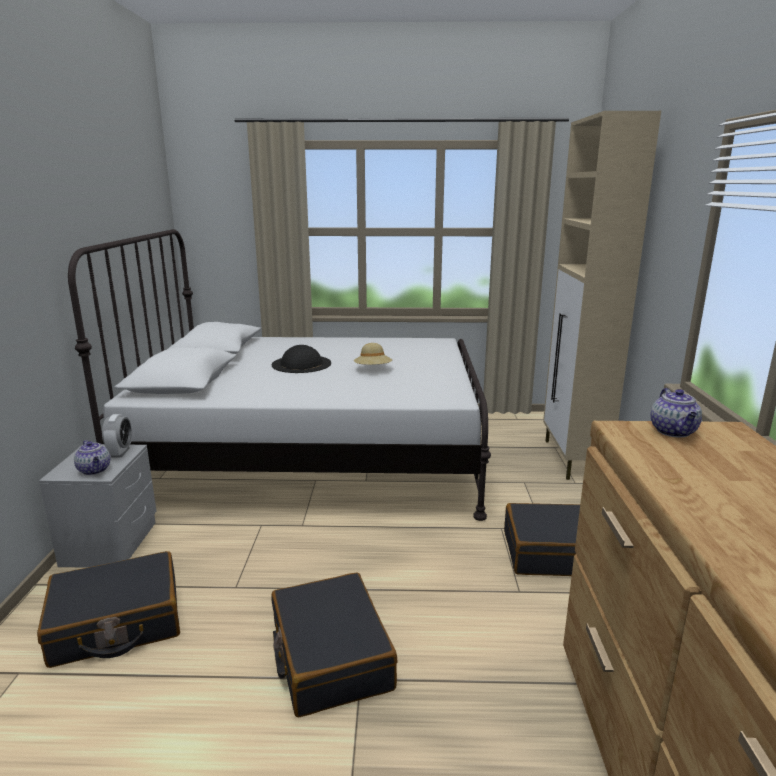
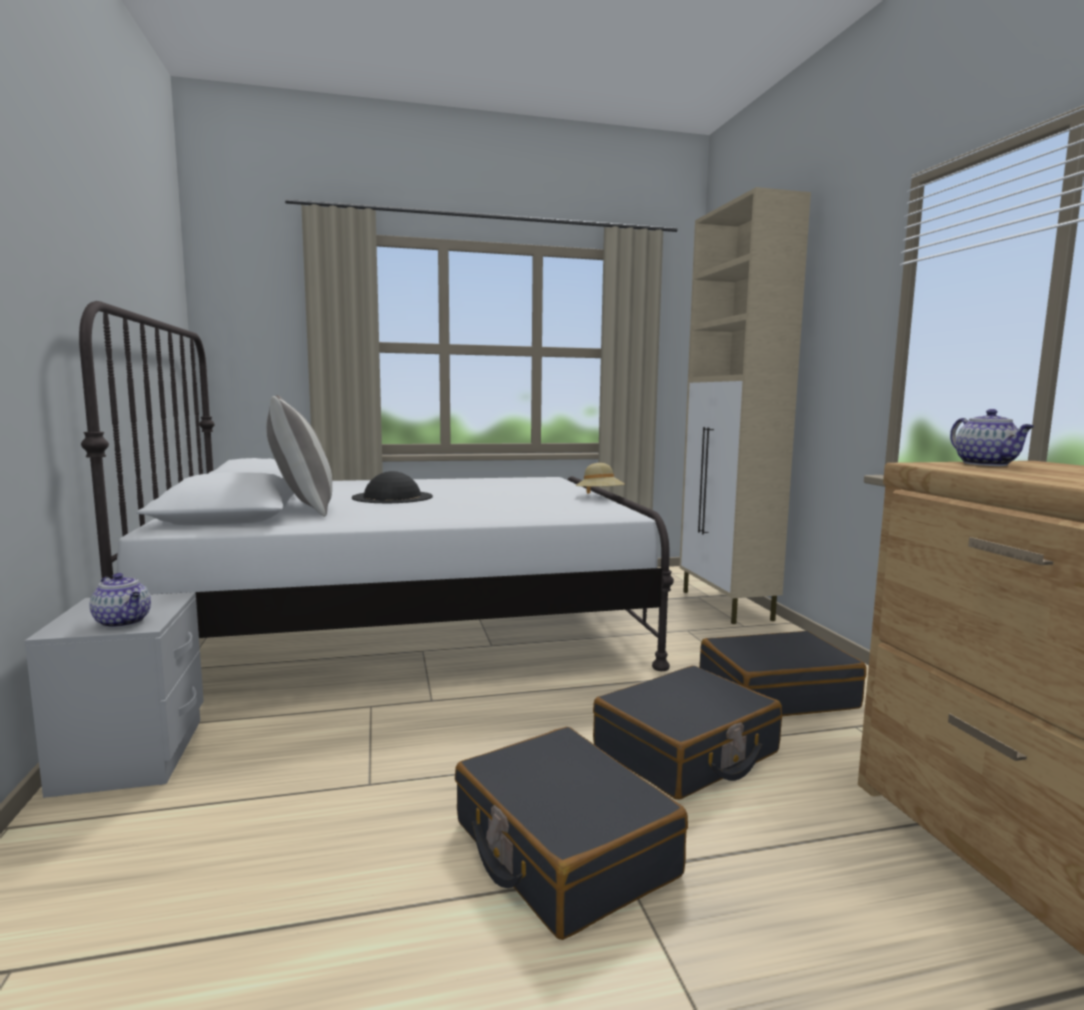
camera: 15 degrees left, 10 degrees down
(116, 623) = (185, 861): black suitcase -> black suitcase (686, 751)
(120, 452) = (156, 602): alarm clock -> none
(230, 377) = (302, 508): none -> pillow
(373, 369) = (492, 498): beige hat -> beige hat (600, 497)

